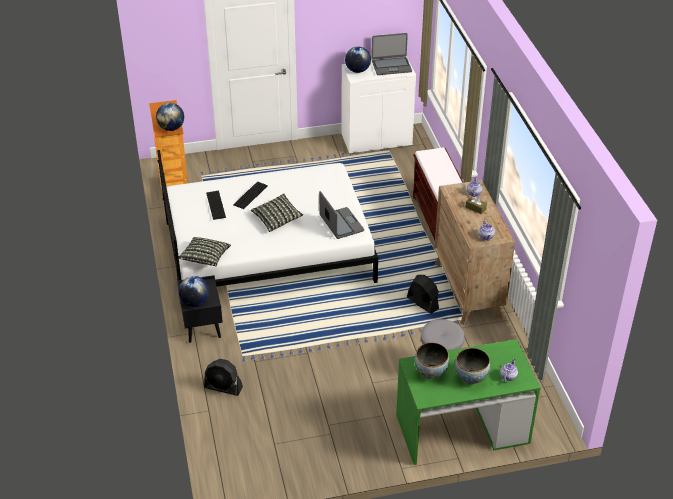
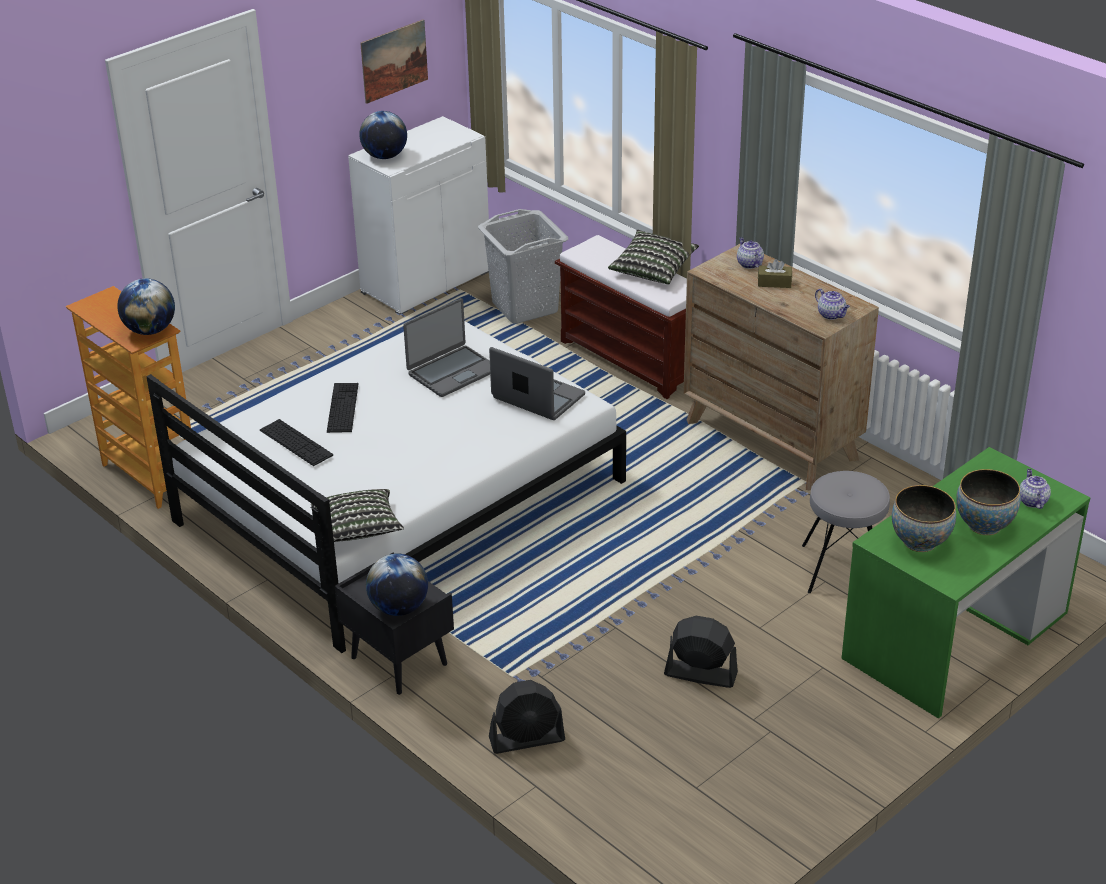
camera: 30 degrees left, 5 degrees down
(277, 219) = (424, 427): pillow -> pillow (653, 269)
(379, 21) = (394, 61): none -> picture
(391, 66) = (433, 135): laptop -> laptop (452, 372)
(412, 171) = (525, 307): none -> grey laundry basket
(422, 303) = (723, 483): black fan -> black fan (700, 674)

